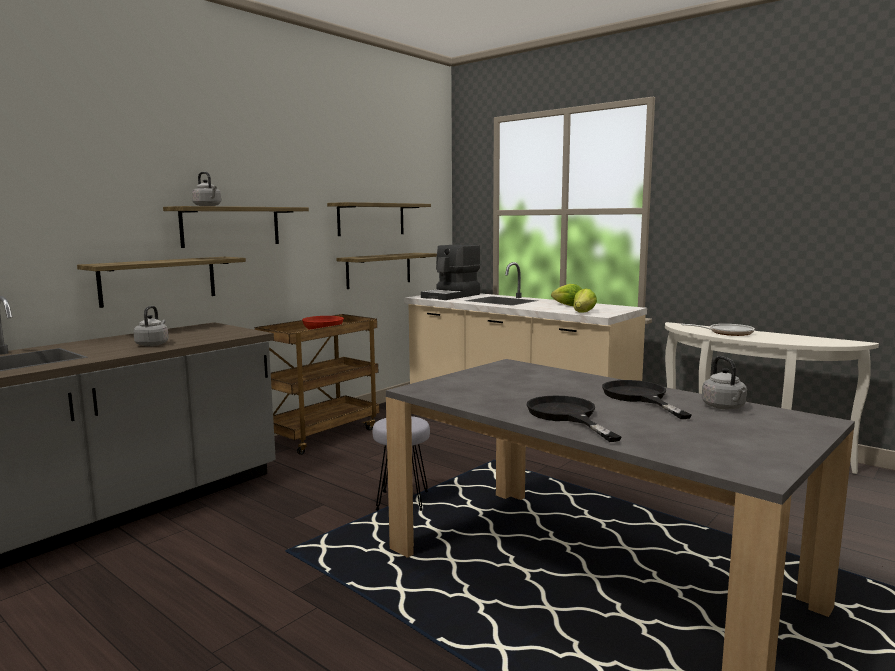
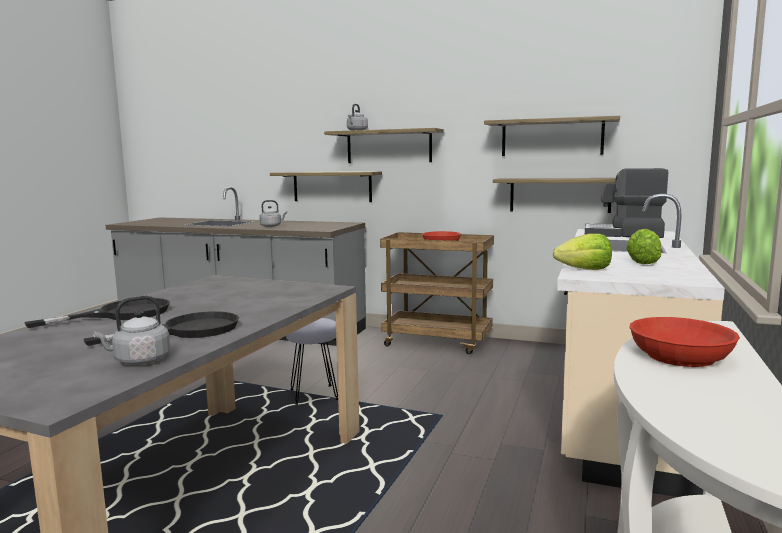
camera: 70 degrees right, 0 degrees up
(727, 333) = (680, 356): frying pan -> red bowl

